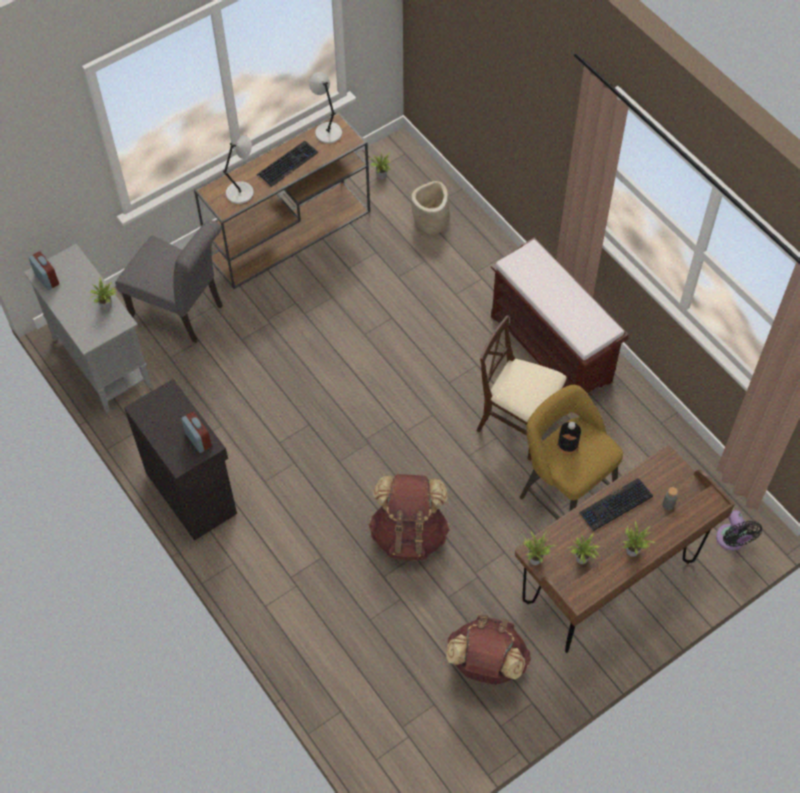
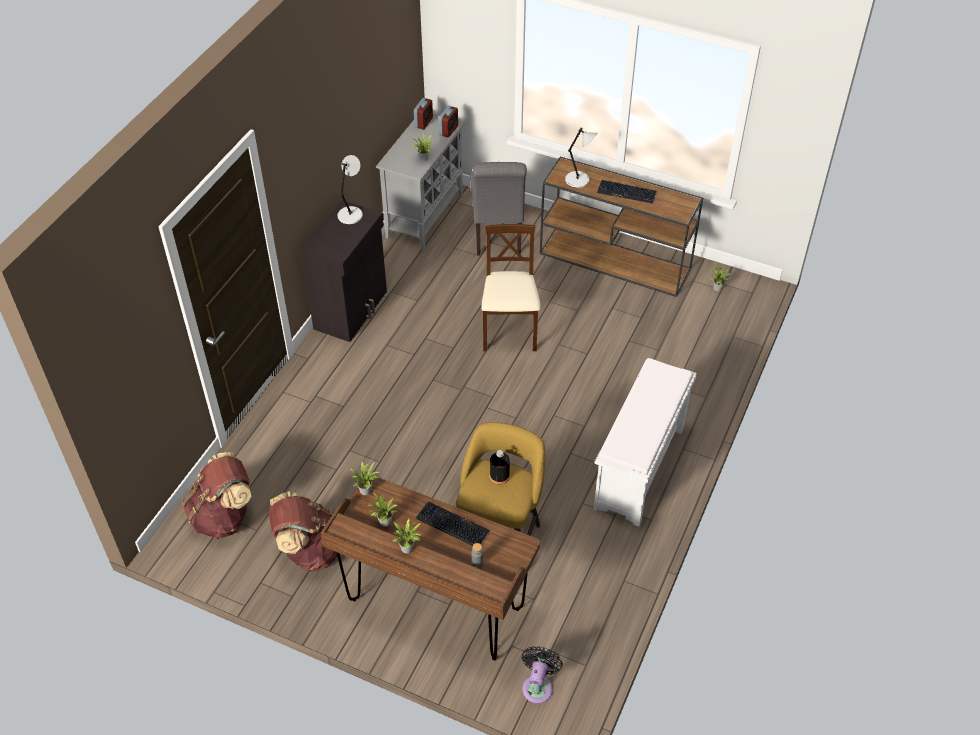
camera: 60 degrees right, 10 degrees down
(198, 439) = (340, 247): alarm clock -> alarm clock (448, 130)
(327, 132) = (677, 200): grey table lamp -> grey table lamp (351, 214)
(409, 534) = (397, 450): brown backpack -> brown backpack (224, 516)
(431, 220) = (701, 337): beige planter -> none
(517, 424) = (546, 477): beige chair -> beige chair (509, 332)
(552, 349) = (639, 470): brown bench -> white bench
(732, 540) = (538, 686): black fan -> black fan turned 150 degrees clockwise

